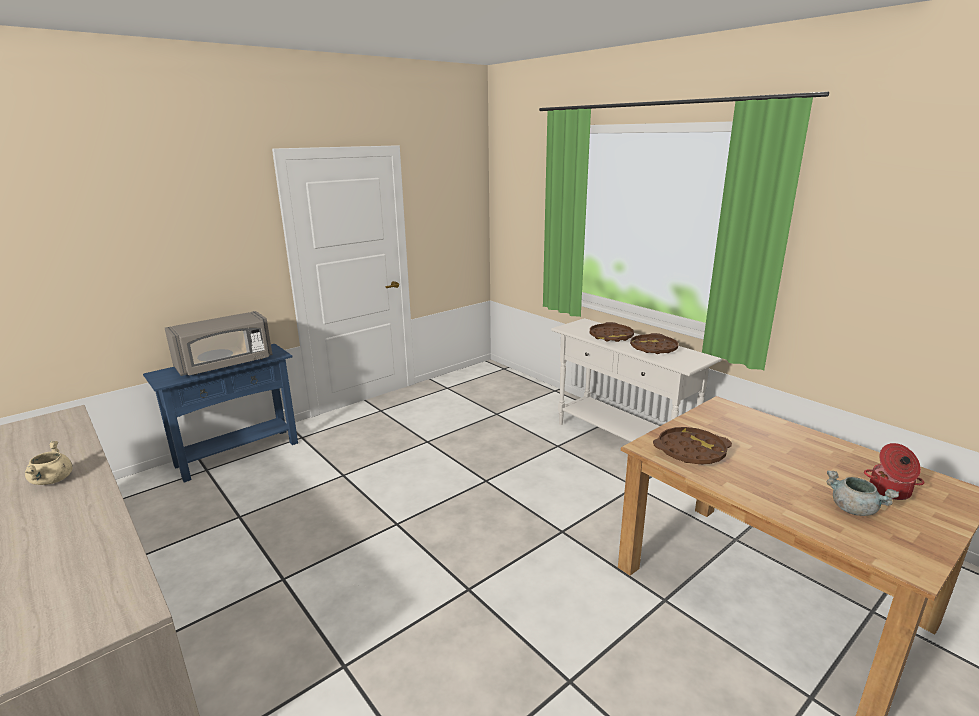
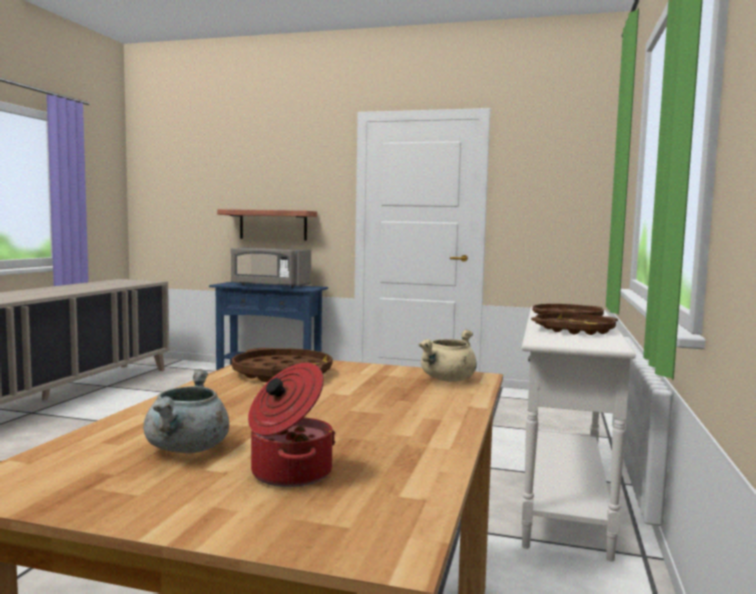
camera: 55 degrees right, 15 degrees down
(52, 480) = (67, 289): beige cooking pot -> beige cooking pot (448, 380)
(188, 291) = (273, 225): none -> shelf

